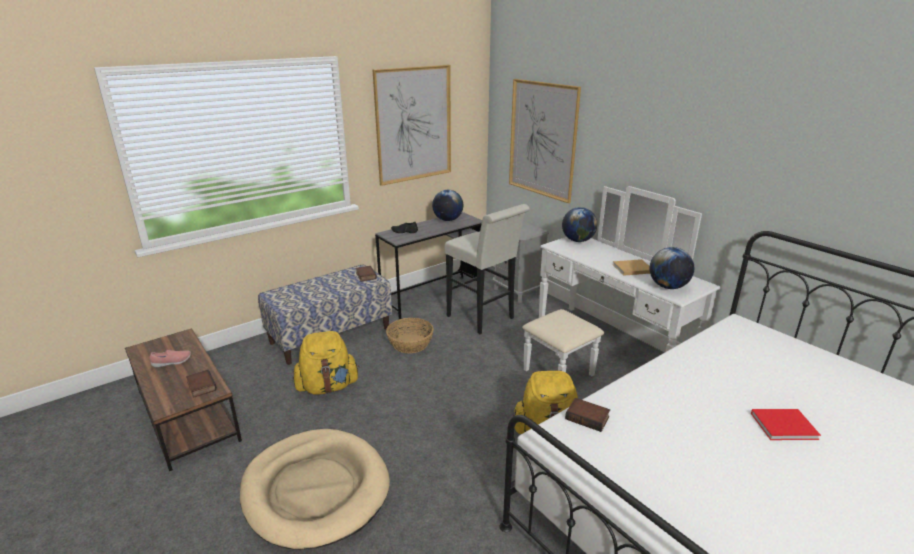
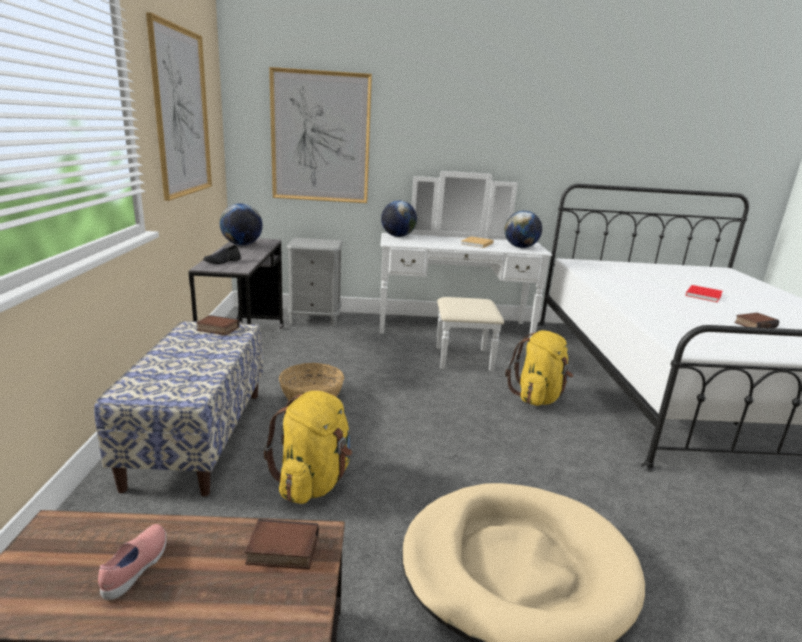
camera: 55 degrees left, 5 degrees down
(483, 319) = (333, 348): white stool -> none
(588, 417) = (665, 329): book -> book (754, 324)

